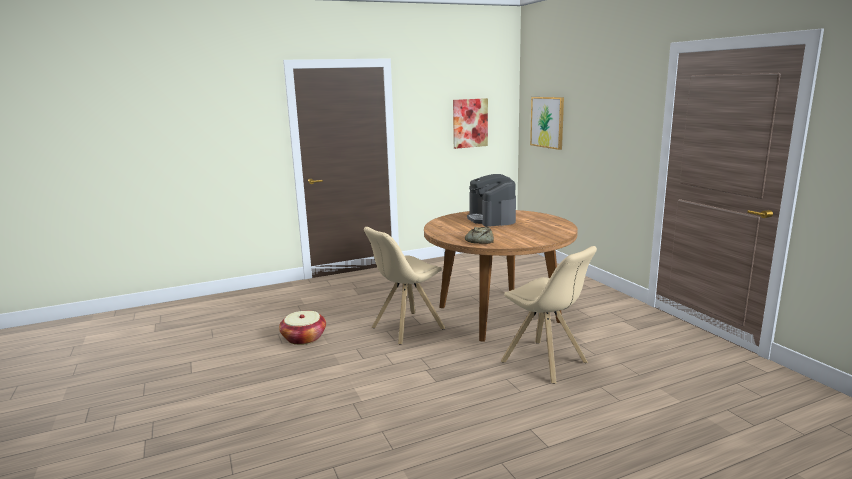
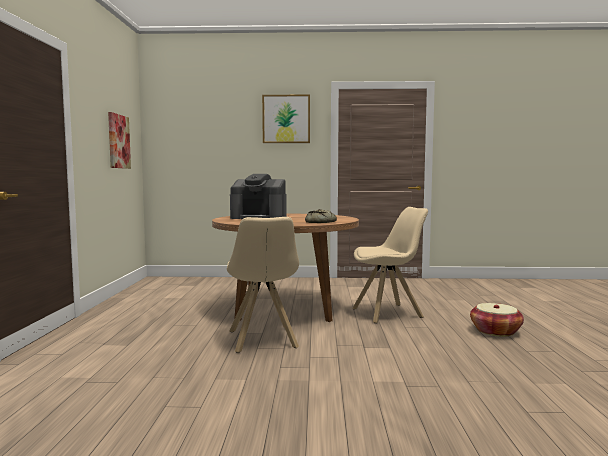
camera: 65 degrees left, 10 degrees down
(304, 338) = (207, 390): basket -> basket (495, 331)
(547, 122) = (191, 145): picture -> picture (286, 119)

